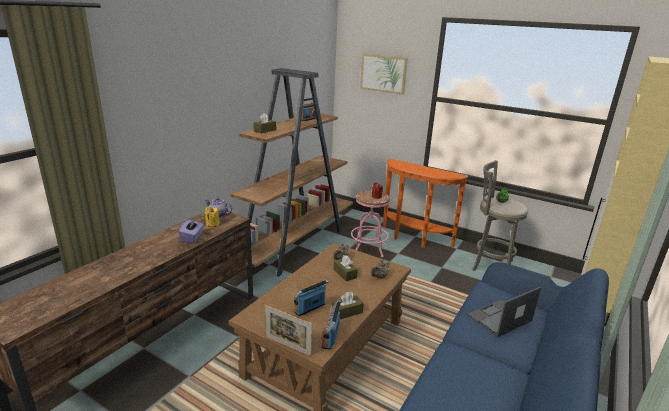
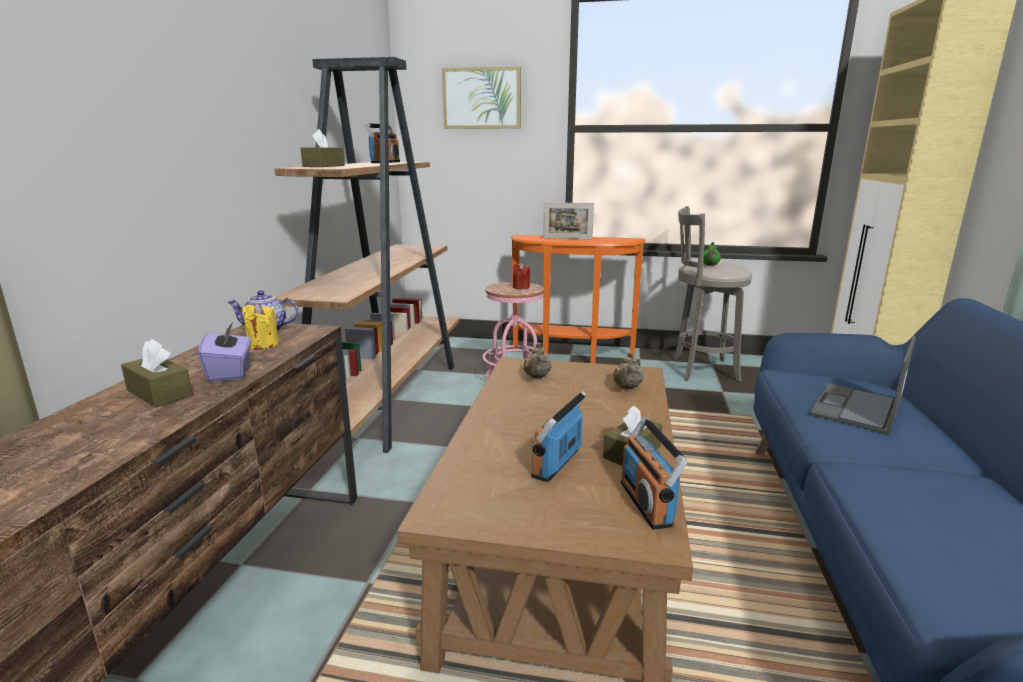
camera: 20 degrees left, 5 degrees down
(288, 346) = (580, 546): picture frame -> picture frame (567, 238)
(345, 274) = (565, 395): brown tissue box -> brown tissue box (159, 393)

